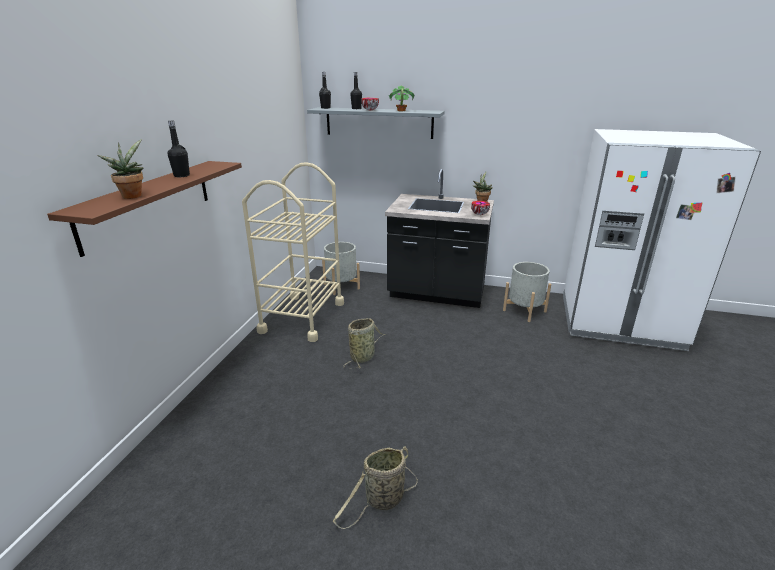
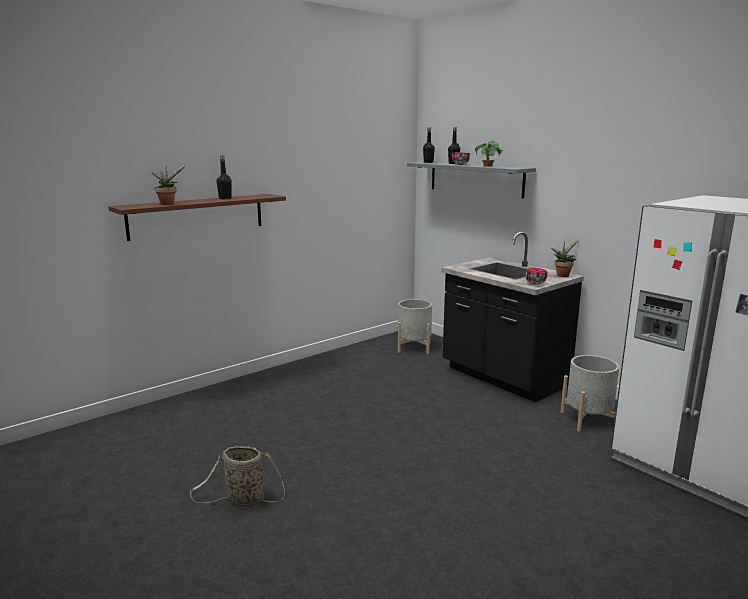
camera: 35 degrees right, 10 degrees down
(302, 317) = (349, 361): beige cart -> none
(363, 356) = (361, 404): basket -> none

